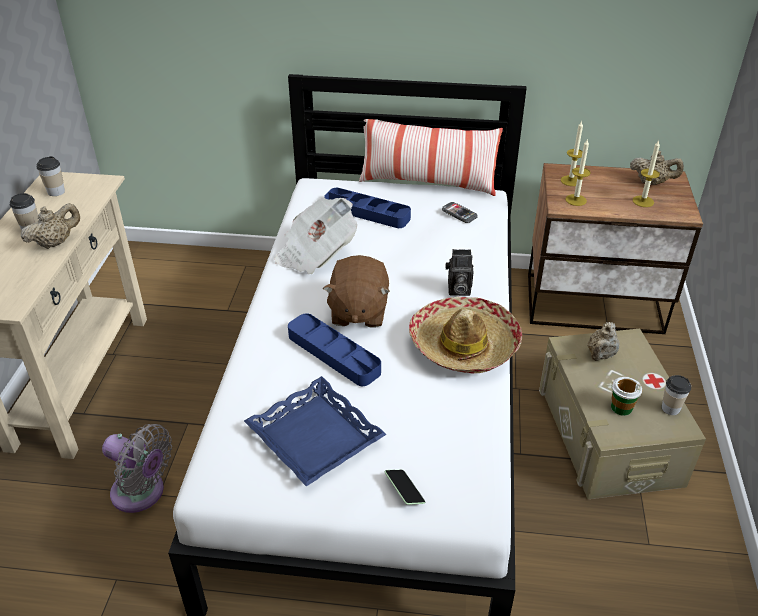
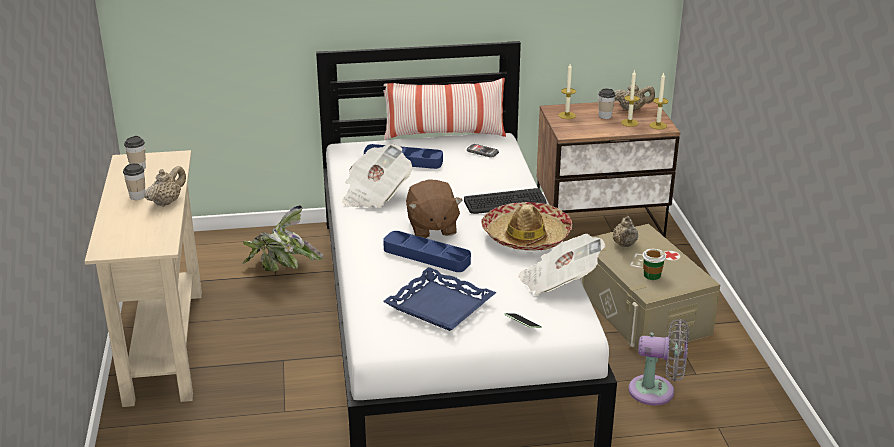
camera: 15 degrees left, 10 degrees down
(142, 493) = (269, 413): grey fan -> grey fan (657, 391)
(236, 305) = (281, 270): none -> potted plant
(457, 290) = (505, 203): camera -> keyboard
(478, 427) = (559, 282): none -> newspaper
(576, 200) = (576, 128): candle -> candle (658, 125)
(670, 408) = (688, 270): cup -> cup (605, 116)

